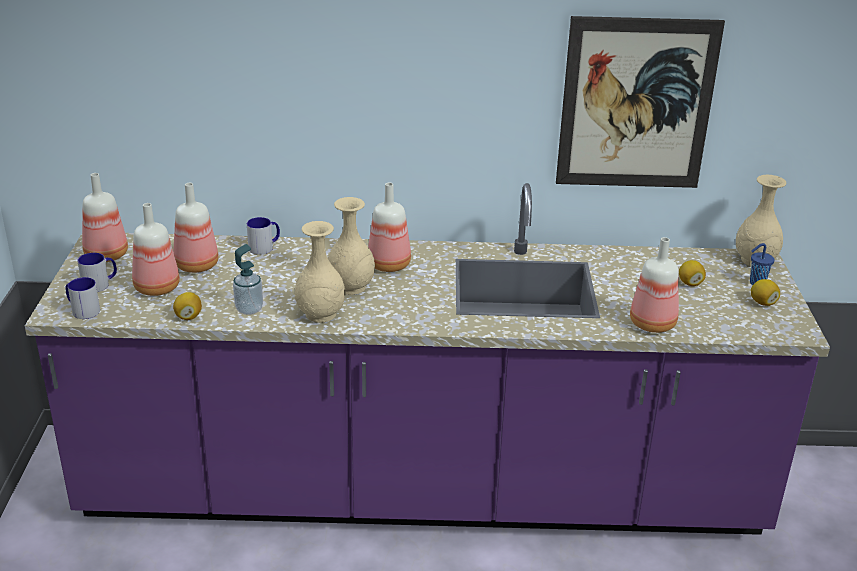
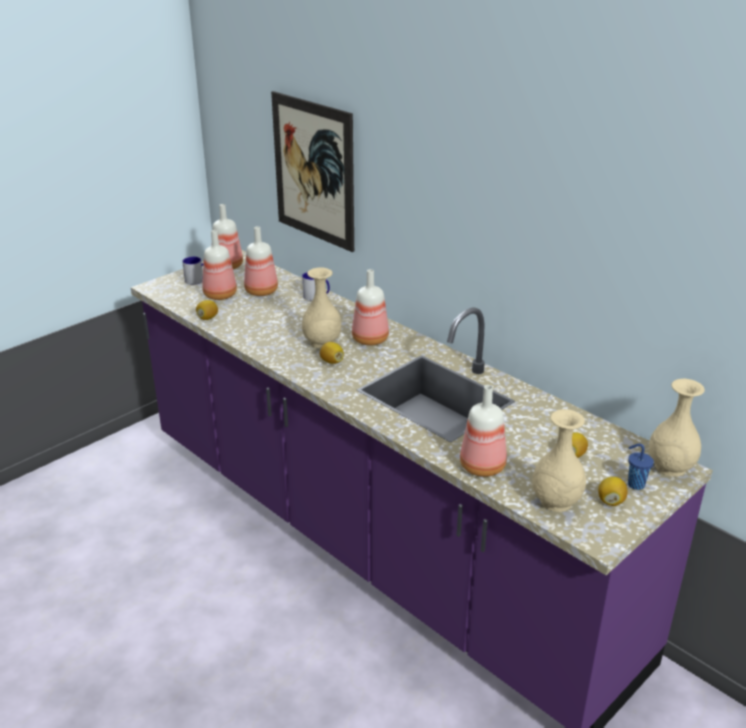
camera: 45 degrees right, 0 degrees up
(82, 310) = (166, 291): mug -> none
(249, 309) = (244, 329): soap dispenser -> none
(320, 314) = (276, 350): beige vase -> beige vase (555, 502)
(391, 300) = (332, 362): none -> lemon
(636, 104) = (589, 266): picture -> picture (313, 171)

